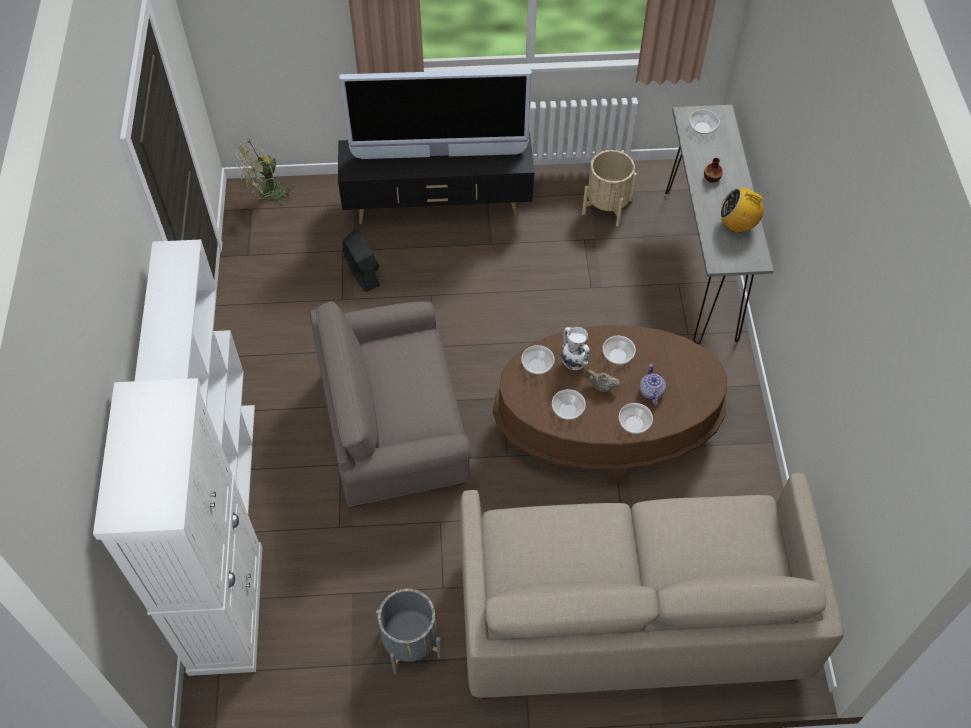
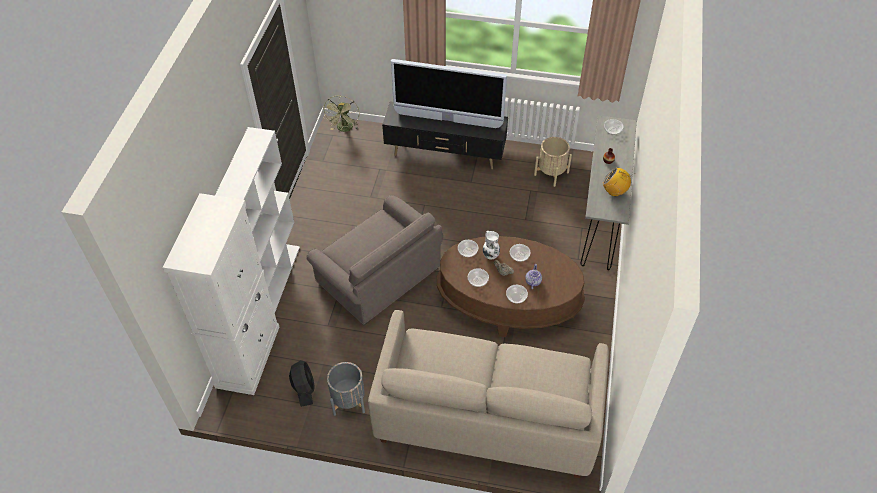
camera: 15 degrees right, 5 degrees down
(267, 196) = (344, 129): green fan -> green fan turned 60 degrees counterclockwise
(362, 271) = (387, 183): black fan -> black fan (304, 389)
(394, 426) = (378, 275): grey armchair -> grey armchair turned 135 degrees counterclockwise

